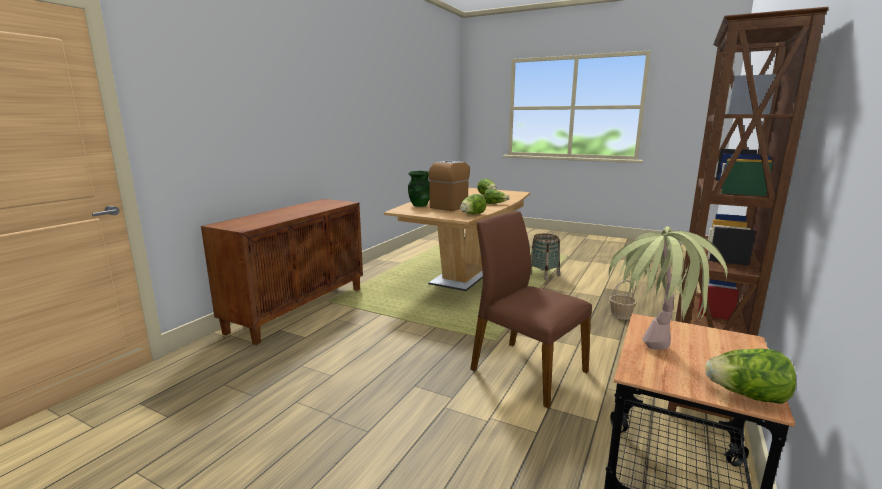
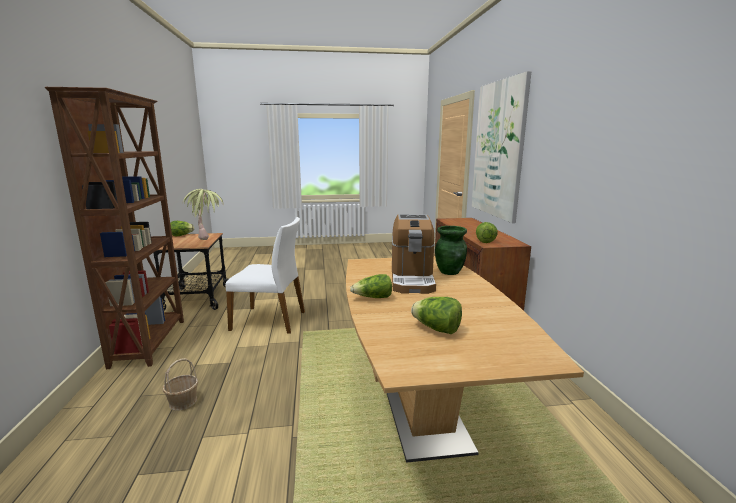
camera: 145 degrees right, 0 degrees up
(230, 115) = (498, 149): none -> picture
(472, 214) = (360, 268): lettuce -> lettuce (484, 241)
(526, 370) = (270, 320): brown chair -> white chair
(543, 275) = (307, 470): basket -> none

